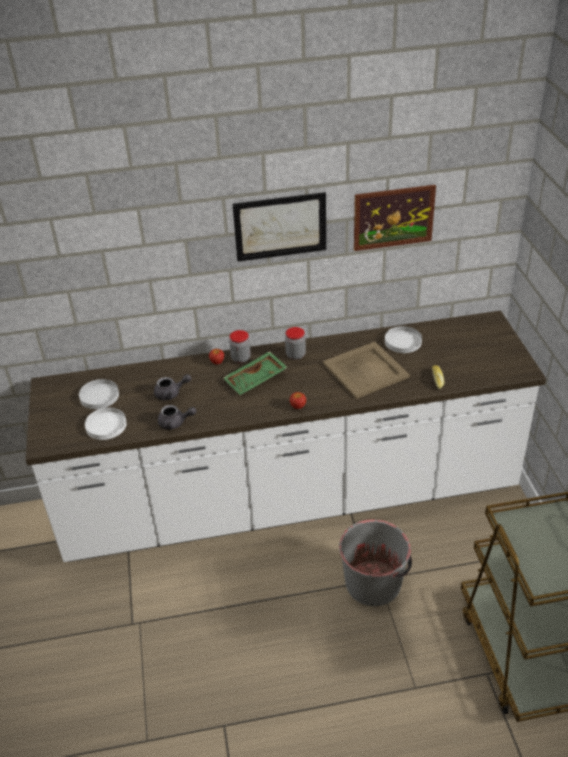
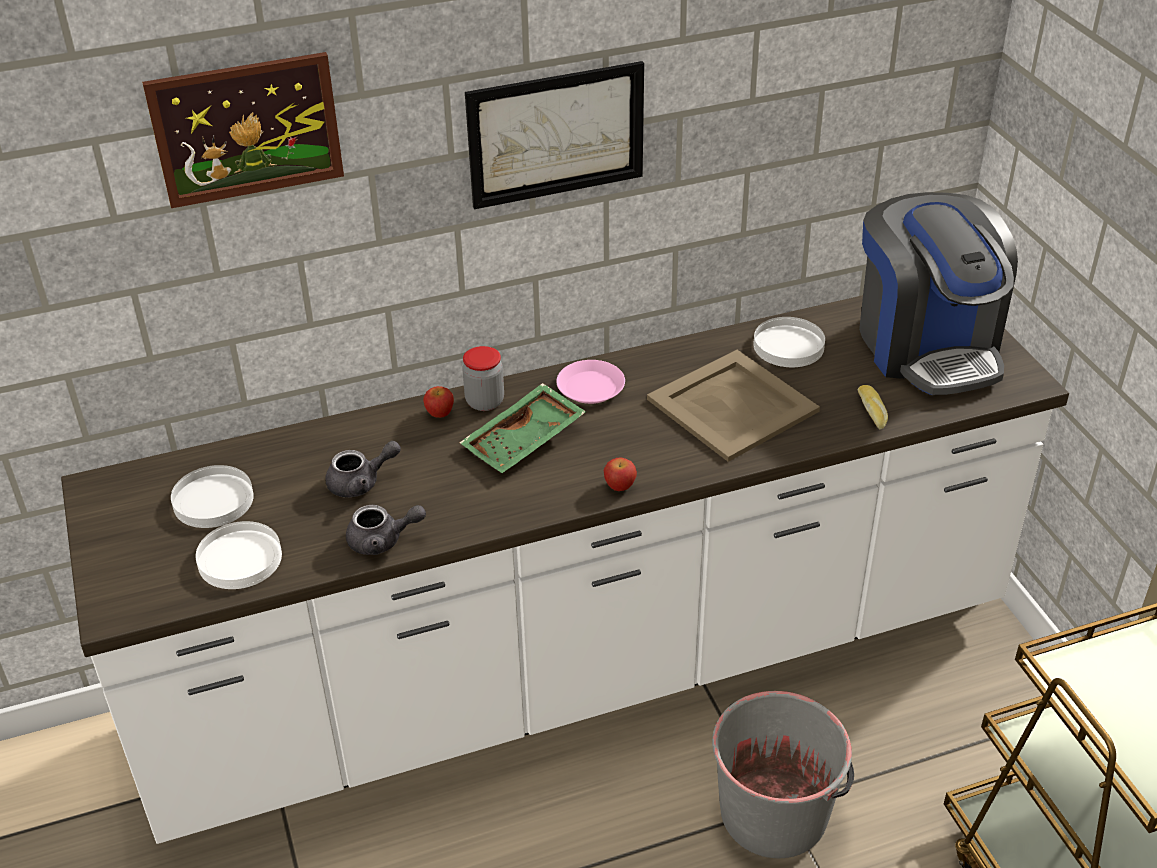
camera: 10 degrees left, 0 degrees up
(295, 355) = (591, 387): jar -> pink plate
(393, 217) = (766, 106): picture -> picture (246, 129)
(476, 347) = (927, 346): none -> coffee machine

